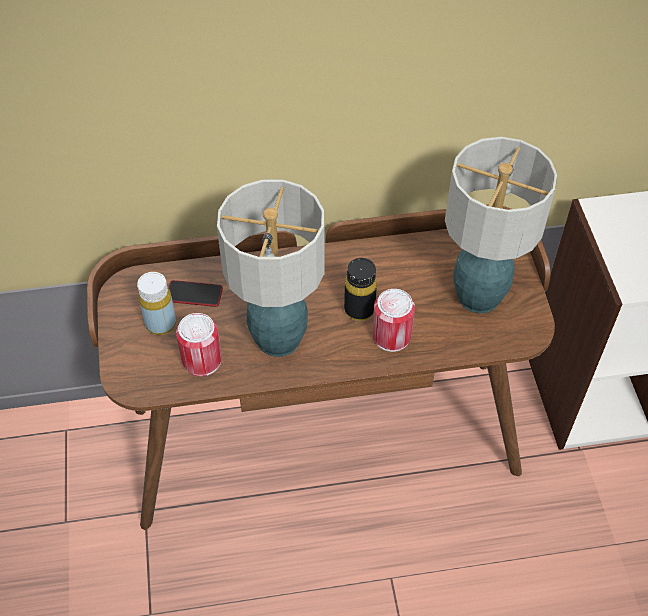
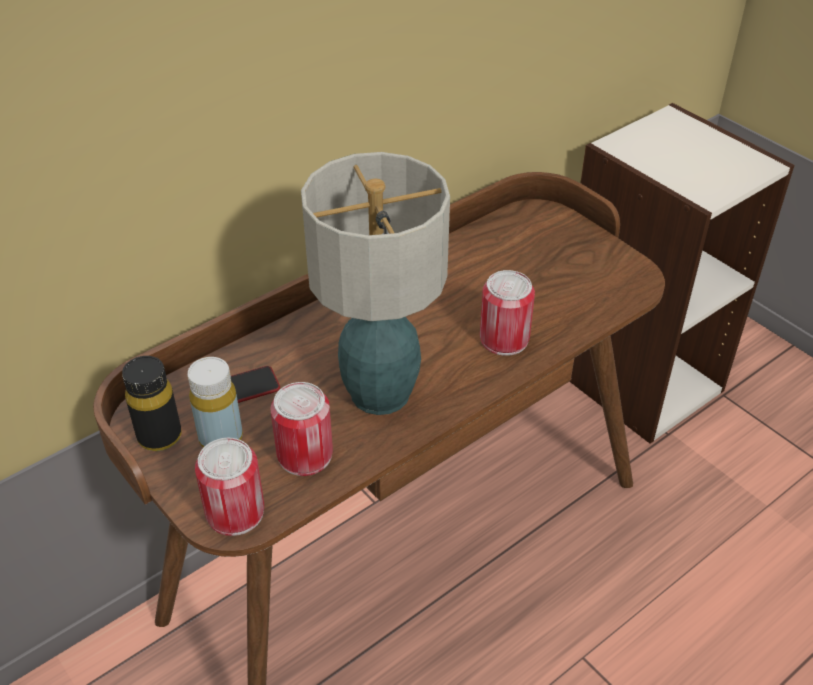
camera: 30 degrees left, 10 degrees down
(136, 379) = (235, 512): none -> can
(359, 310) = (448, 328): black bottle -> black bottle (159, 436)
(478, 295) = (559, 266): table lamp -> none

